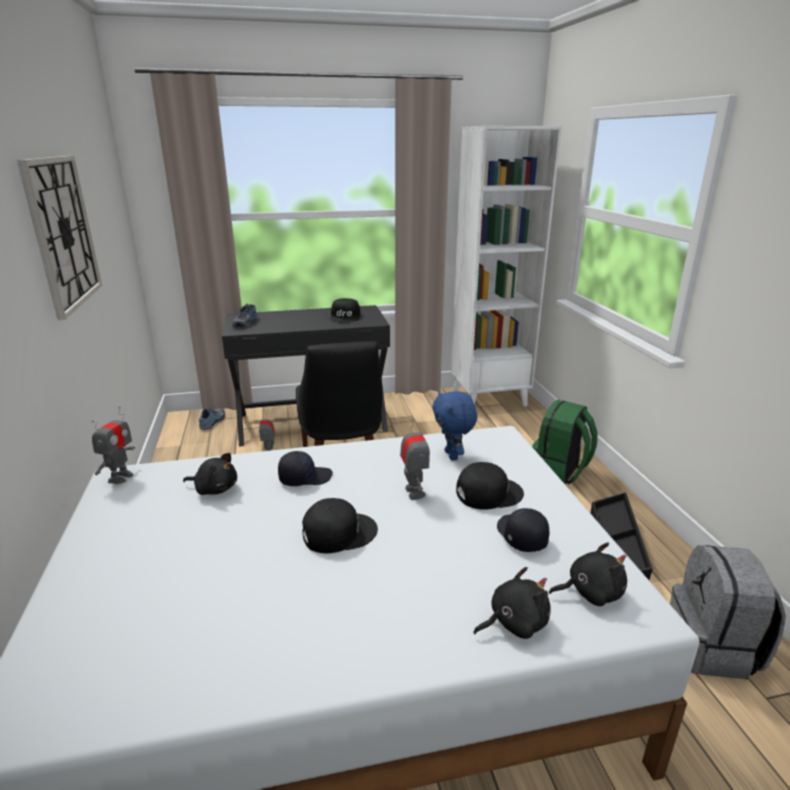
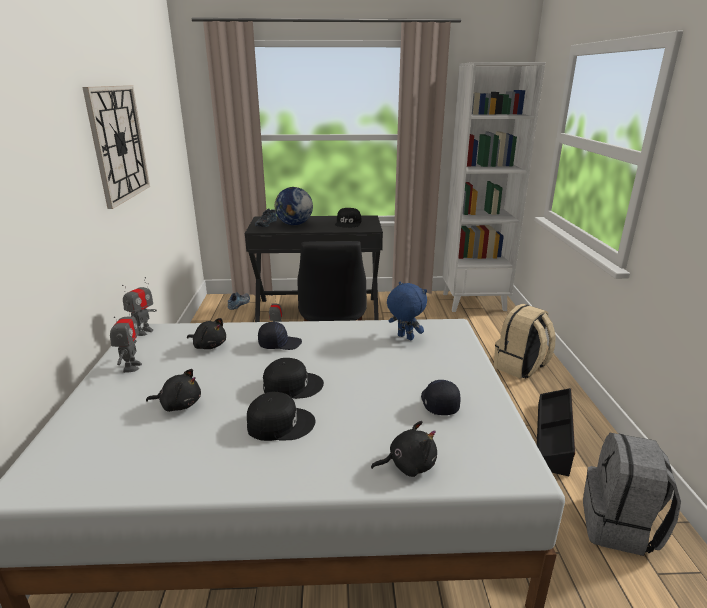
camera: 10 degrees right, 0 degrees up
(280, 321) = (294, 224): none -> globe
(414, 492) = (362, 362): toy robot -> toy robot (131, 367)
(452, 455) = (404, 337): blue plush toy -> blue plush toy turned 135 degrees clockwise
(488, 493) = (423, 368): black cap -> black cap (280, 423)
(560, 471) = (520, 367): green backpack -> beige backpack
(590, 592) = (481, 451): black plush toy -> black plush toy (179, 404)

